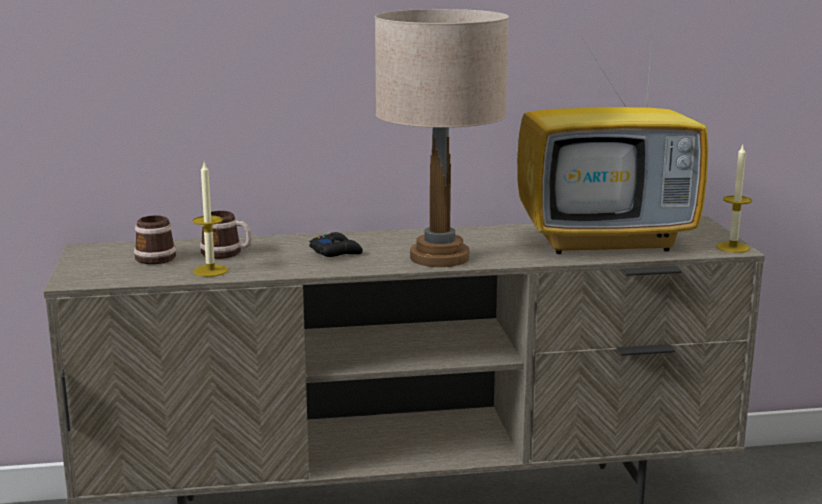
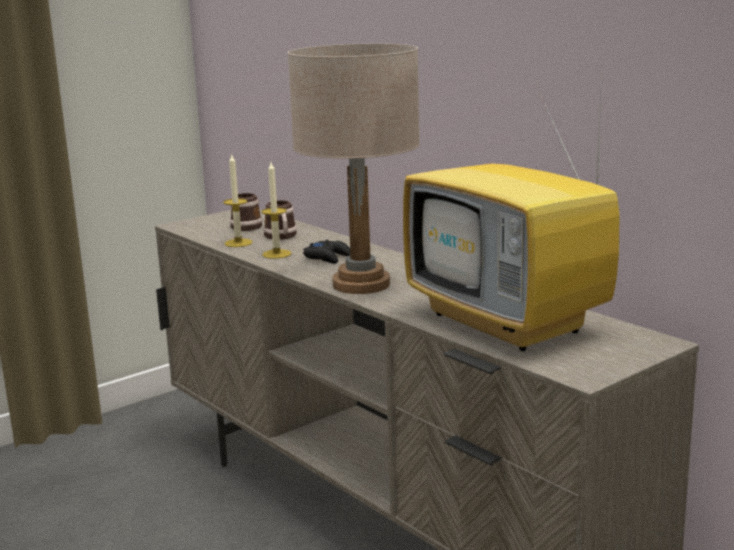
camera: 60 degrees right, 0 degrees up
(732, 247) = (588, 374): candle -> candle (276, 254)

